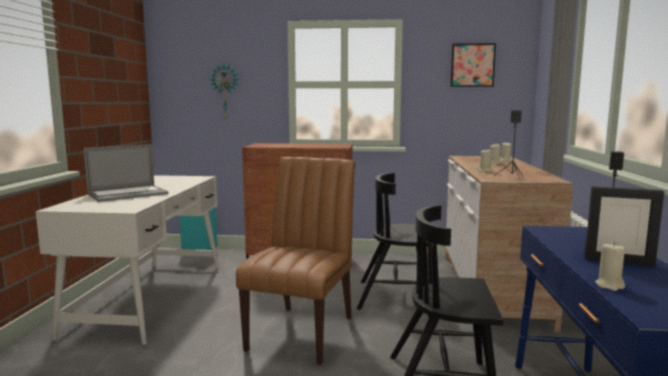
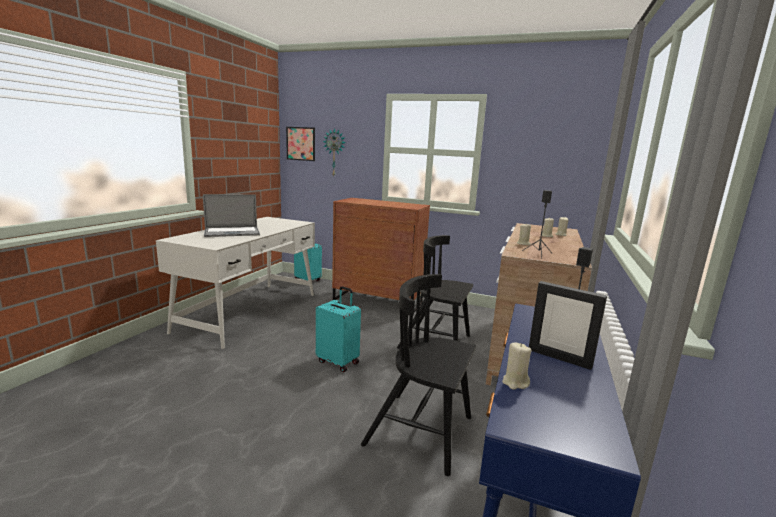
camera: 15 degrees right, 5 degrees up
(301, 334) = (338, 362): brown chair -> turquoise suitcase
(472, 65) = (549, 139): picture -> picture (301, 143)

